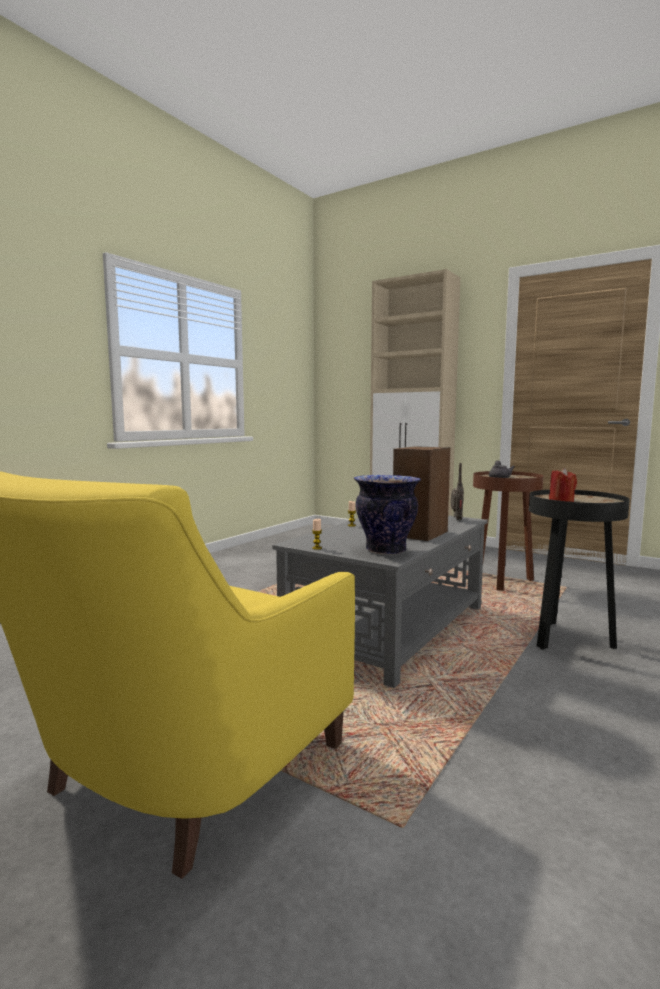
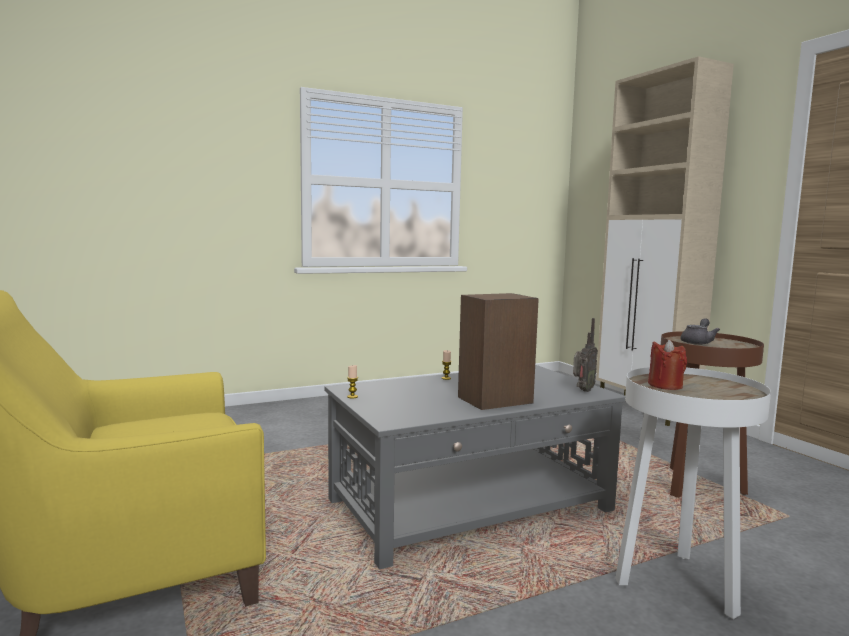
camera: 30 degrees right, 0 degrees up
(386, 550) = (410, 412): vase -> none
(567, 639) = (677, 584): black side table -> white side table

